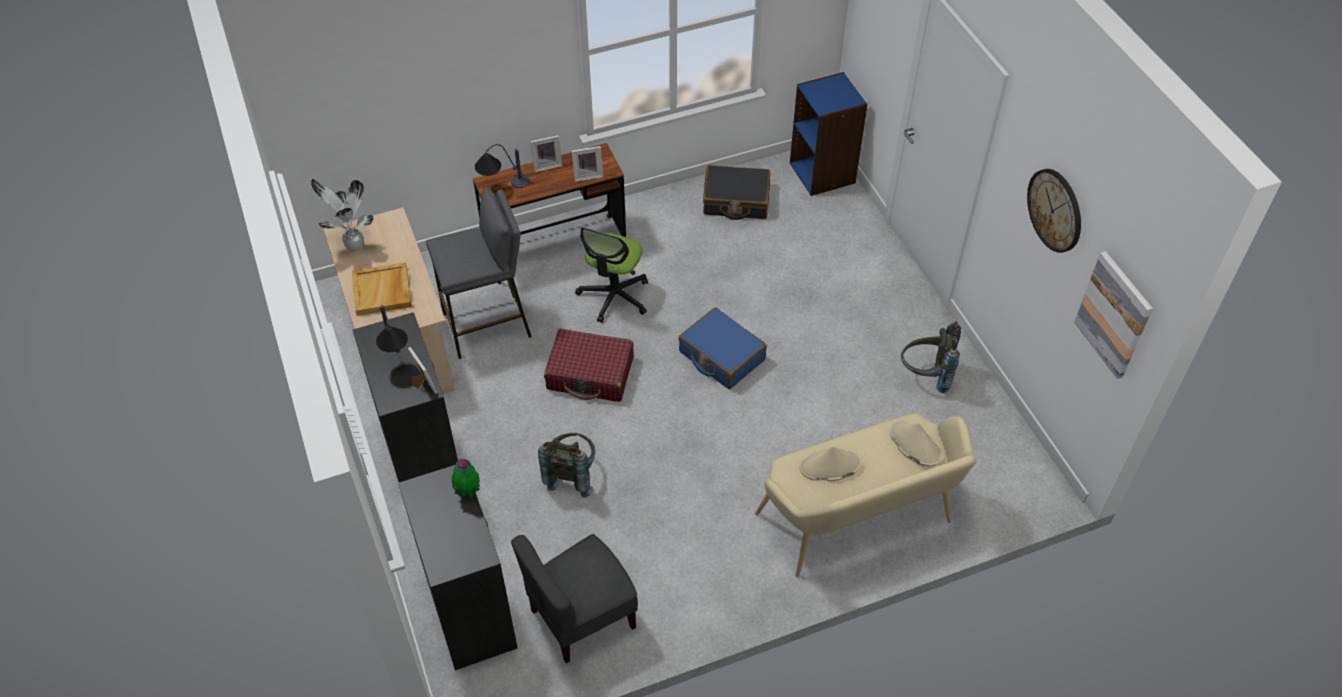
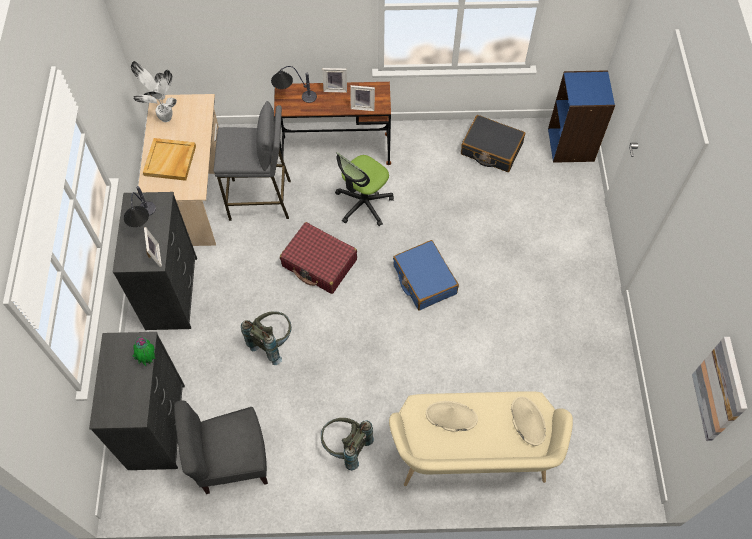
camera: 20 degrees right, 10 degrees up
(926, 376) = (579, 349): grey backpack -> grey backpack (346, 447)
(1055, 210) = (706, 277): wall clock -> none

